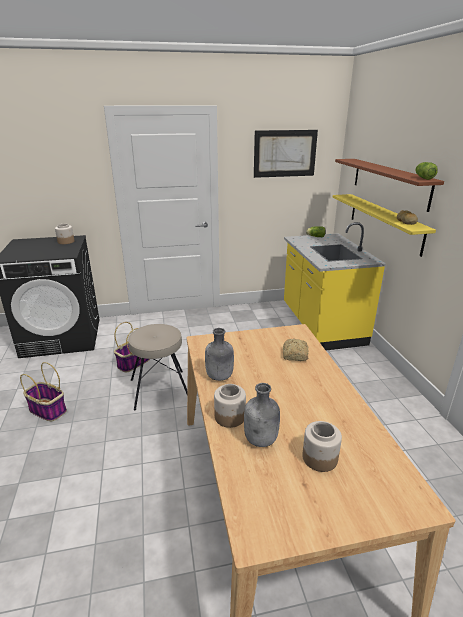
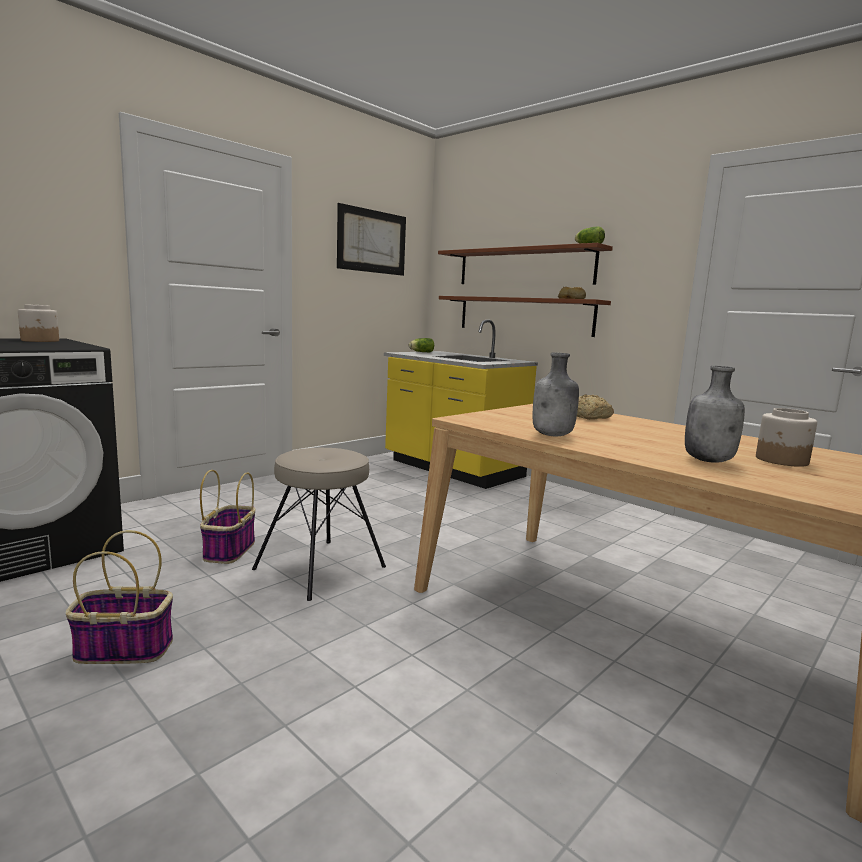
camera: 35 degrees left, 15 degrees down
(229, 416) = (639, 454): jar -> none
(384, 222) = (523, 315): yellow shelf -> brown shelf

